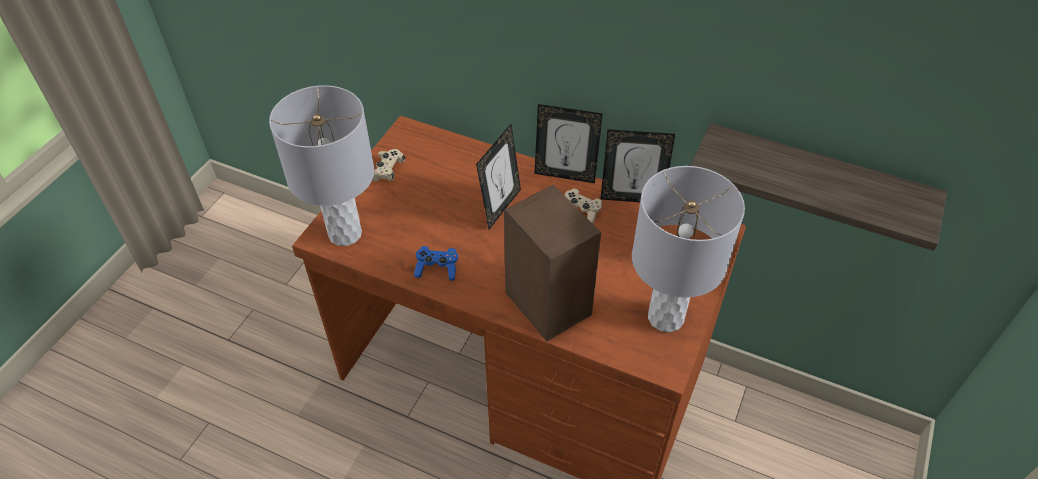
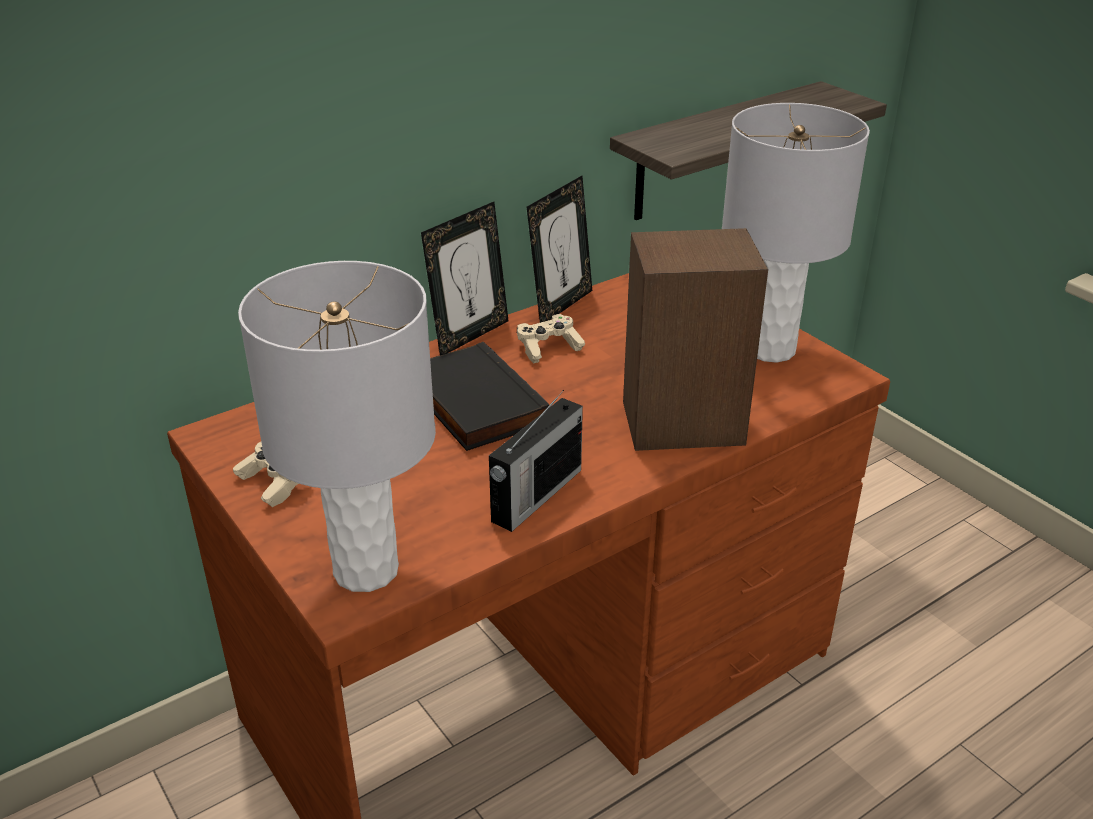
camera: 60 degrees left, 15 degrees down
(437, 268) = (535, 496): blue game controller -> radio
(500, 207) = (472, 403): picture frame -> black book

